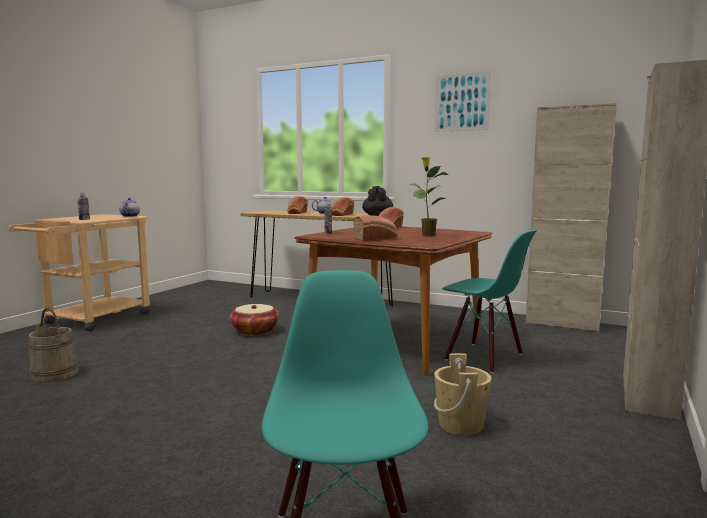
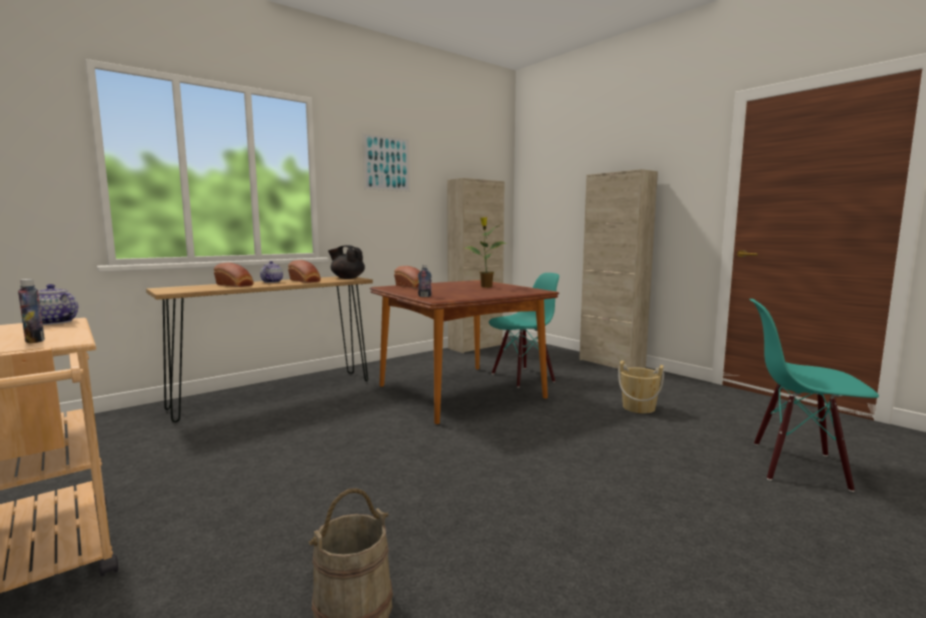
camera: 65 degrees left, 0 degrees up
(255, 331) = (341, 438): basket -> none
(377, 239) = (493, 293): bread -> none

